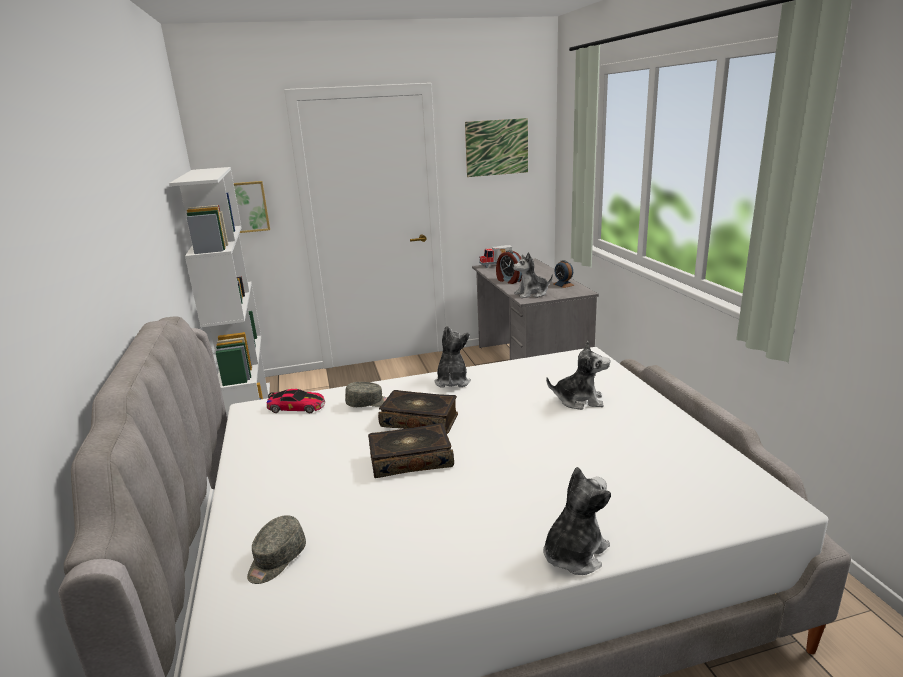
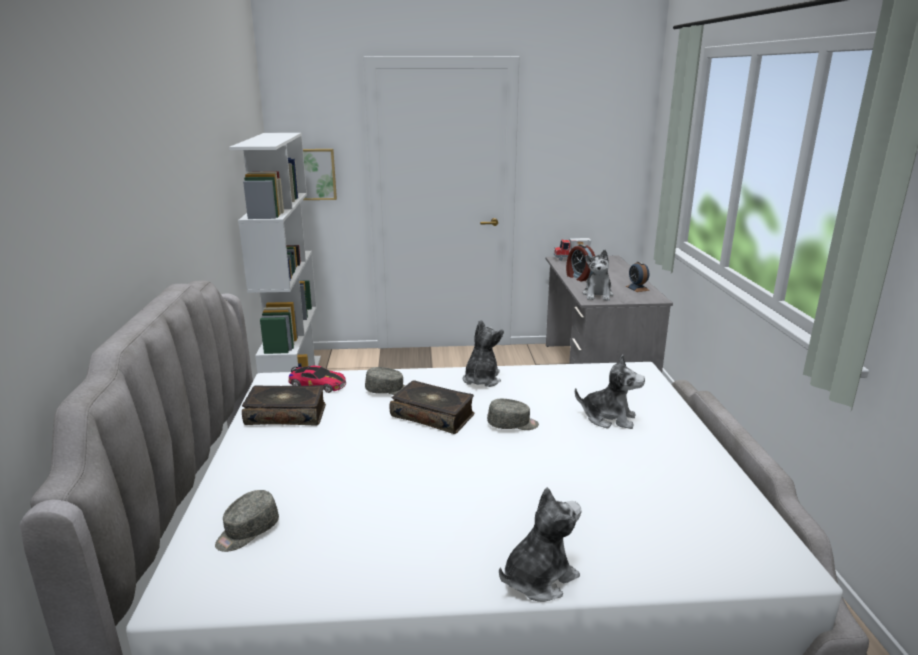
camera: 10 degrees right, 0 degrees up
(411, 459) = (409, 454): book -> book (286, 414)
(496, 418) = (513, 424): none -> grey cap
(497, 147) = (586, 130): picture -> none
(532, 294) = (598, 295): plush toy -> plush toy turned 75 degrees counterclockwise

